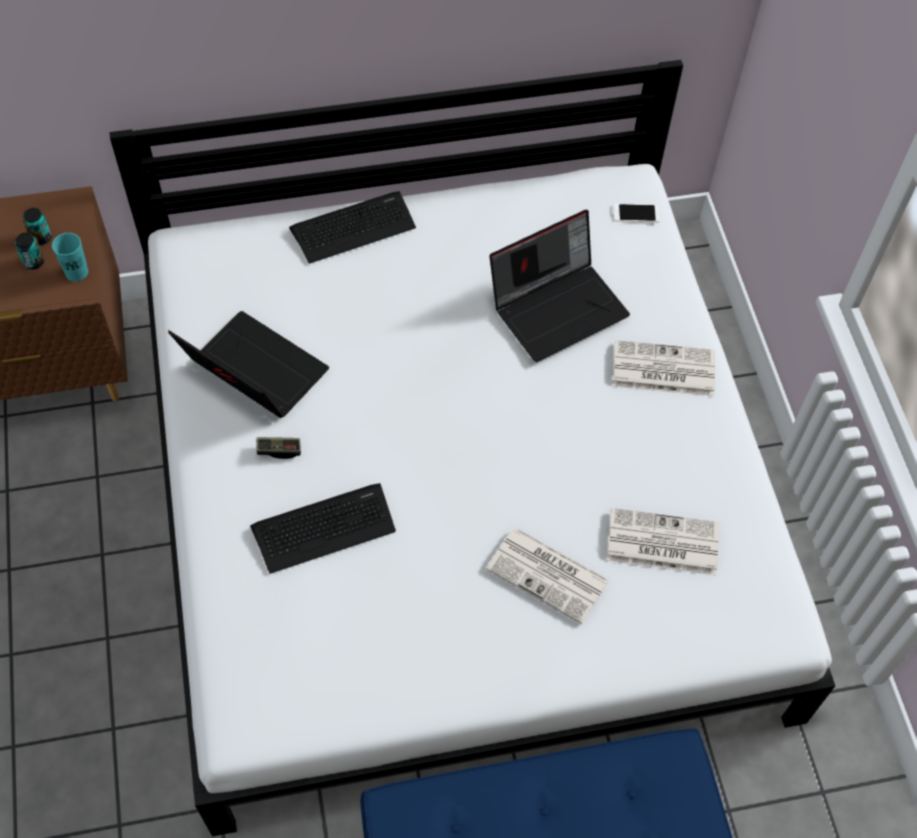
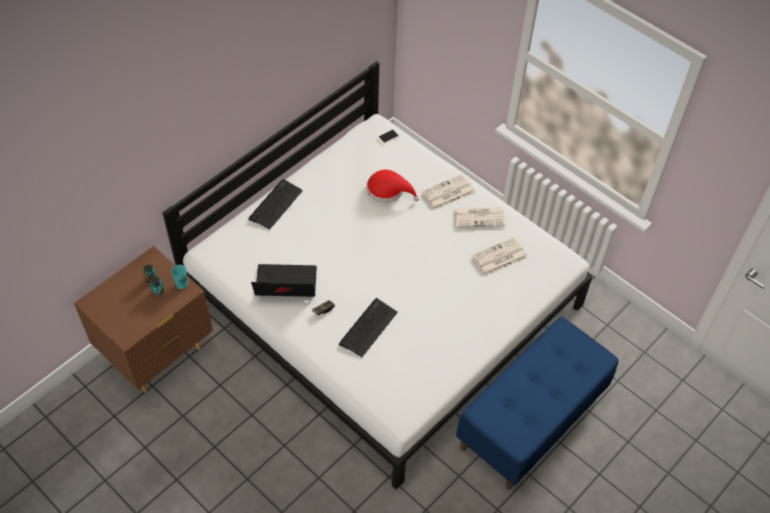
camera: 35 degrees left, 5 degrees down
(549, 575) = (468, 293): newspaper -> newspaper (480, 217)
(558, 306) = (388, 190): laptop -> red hat

